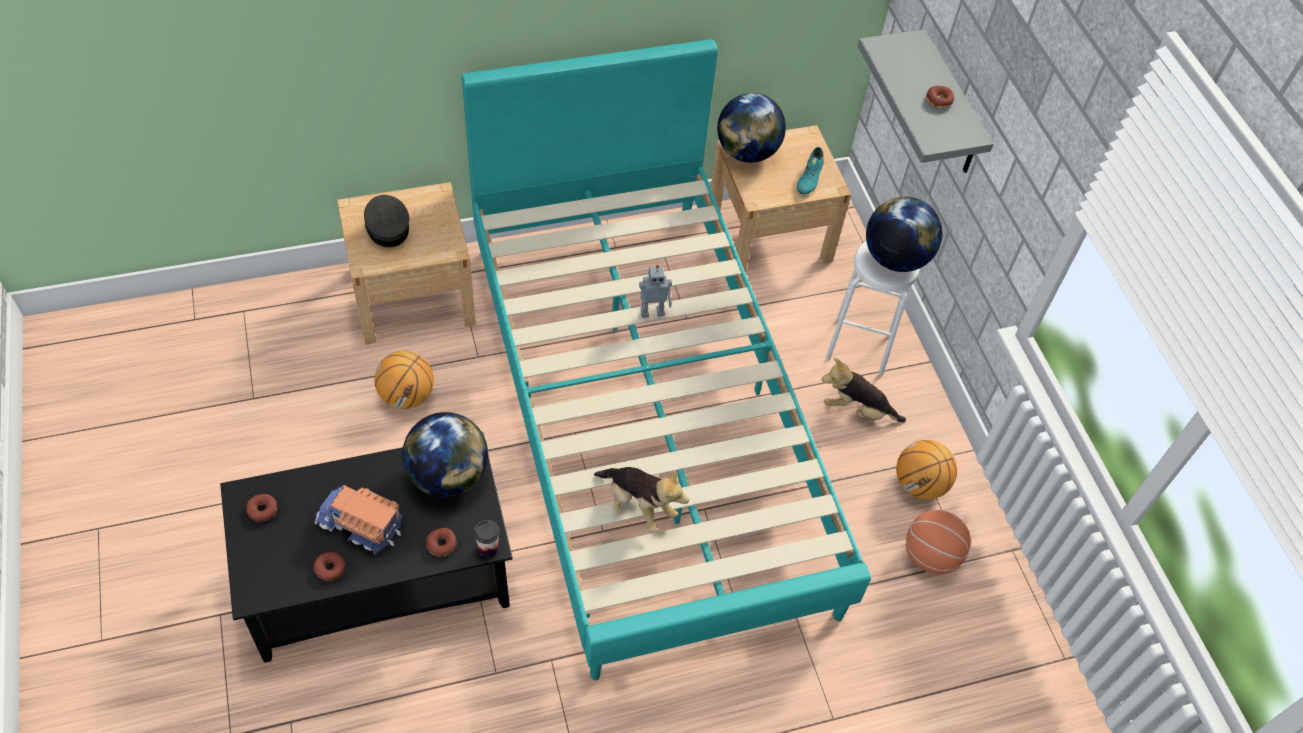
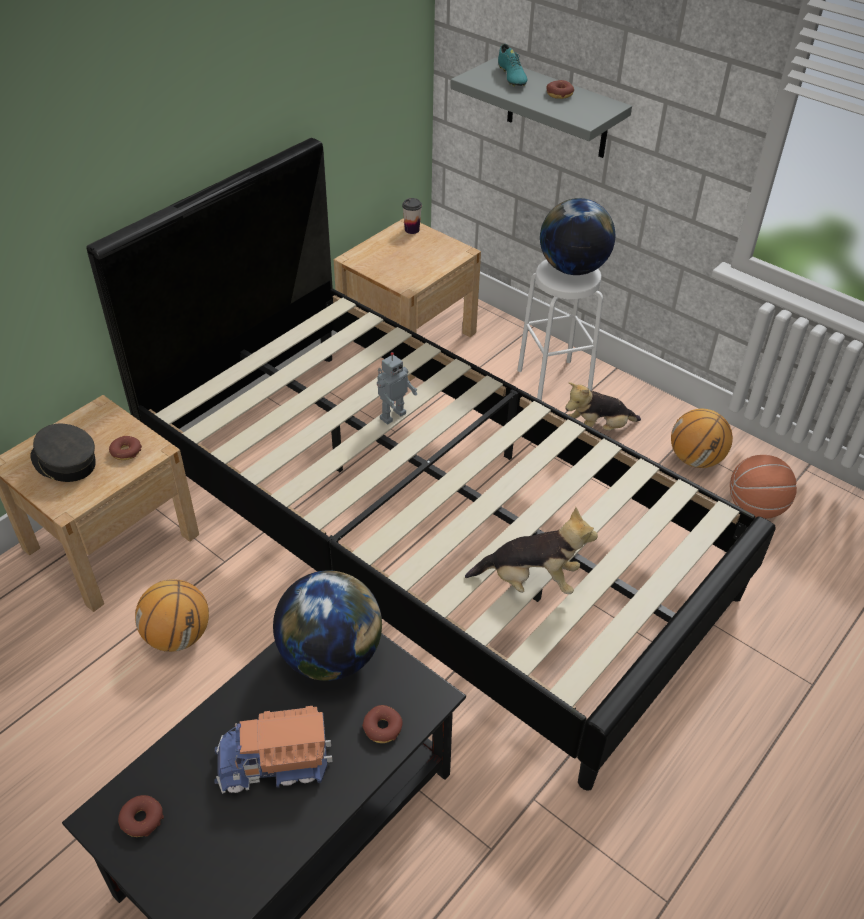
camera: 30 degrees left, 10 degrees down
(330, 568) = (278, 832): donut -> donut (126, 452)
(488, 548) = (435, 701): cup -> cup (412, 230)
(646, 416) = (429, 528): turquoise bed -> black bed
(747, 152) = (367, 257): globe -> none
(809, 178) = (437, 254): turquoise shoe -> turquoise shoe (511, 77)

